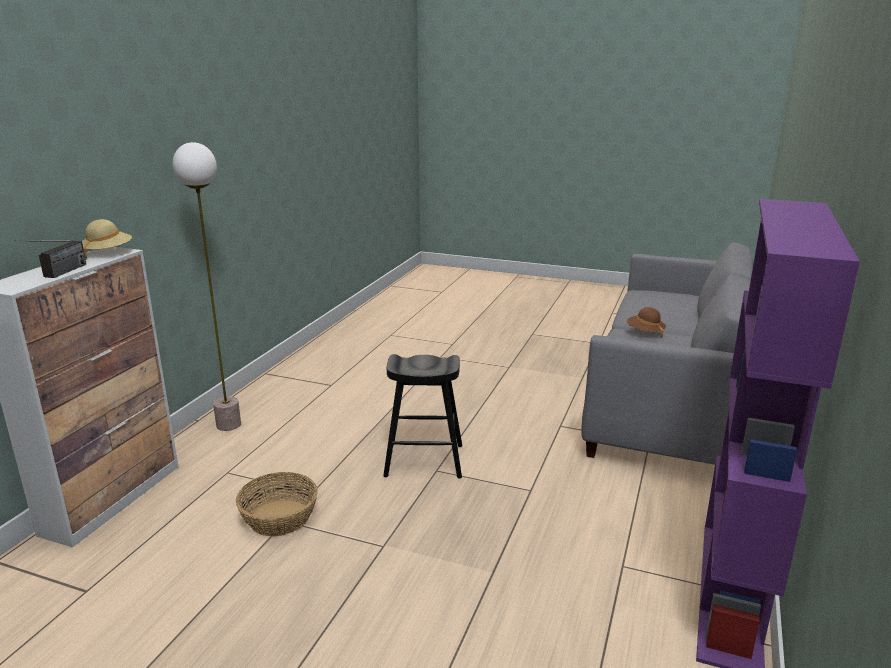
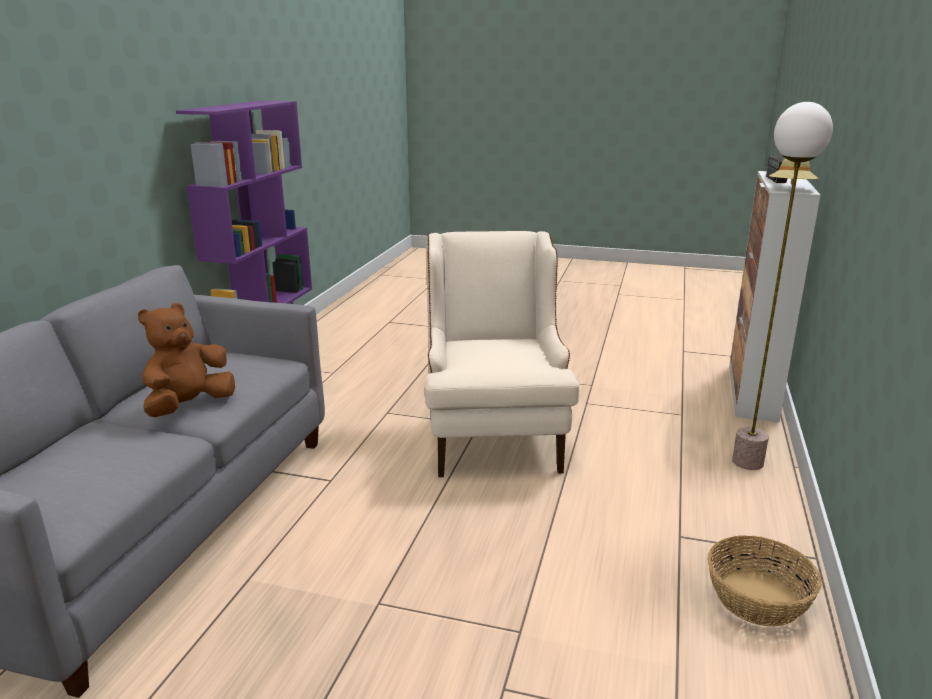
camera: 175 degrees right, 0 degrees up
(279, 518) = (597, 386): basket -> basket (756, 598)
(424, 460) = (493, 433): black stool -> beige armchair
(645, 332) = (189, 406): brown hat -> brown plush toy

